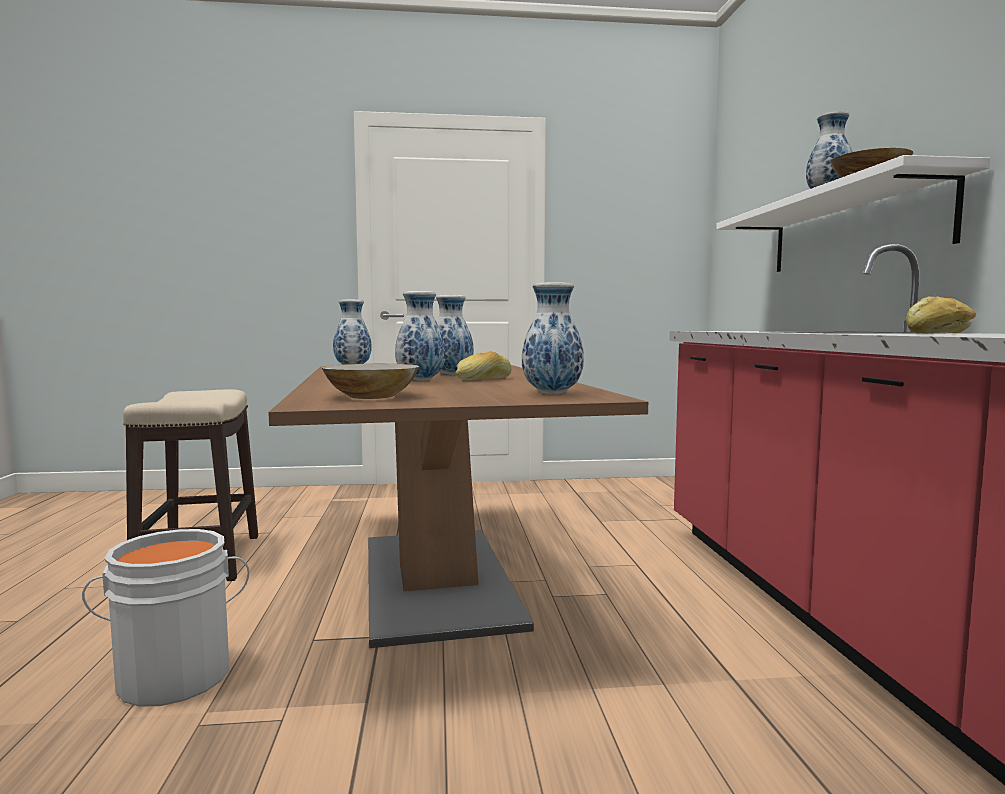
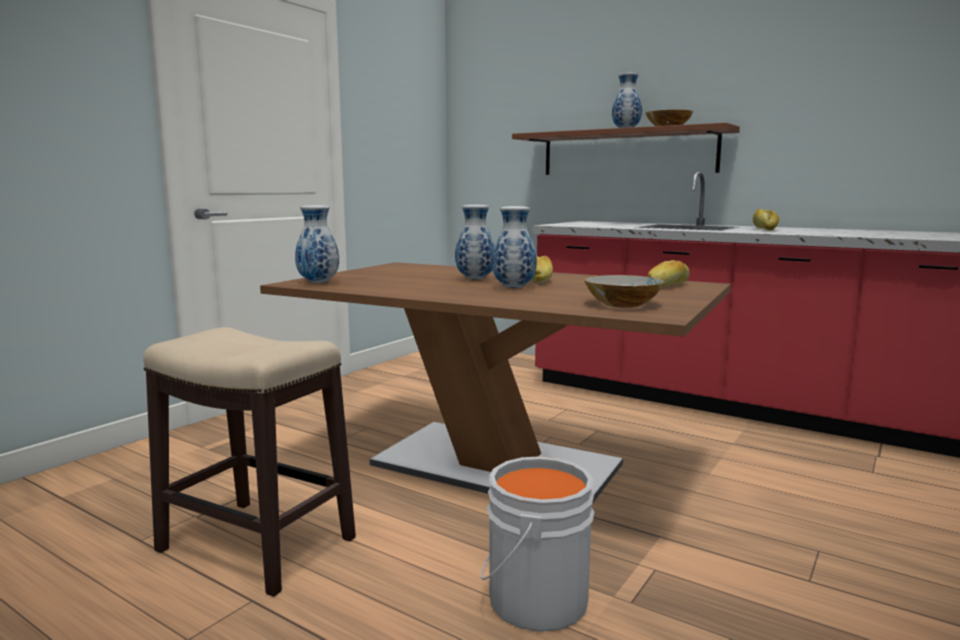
camera: 50 degrees left, 5 degrees up
(551, 394) = (668, 285): vase -> bread
(852, 229) = (627, 153): white shelf -> brown shelf

